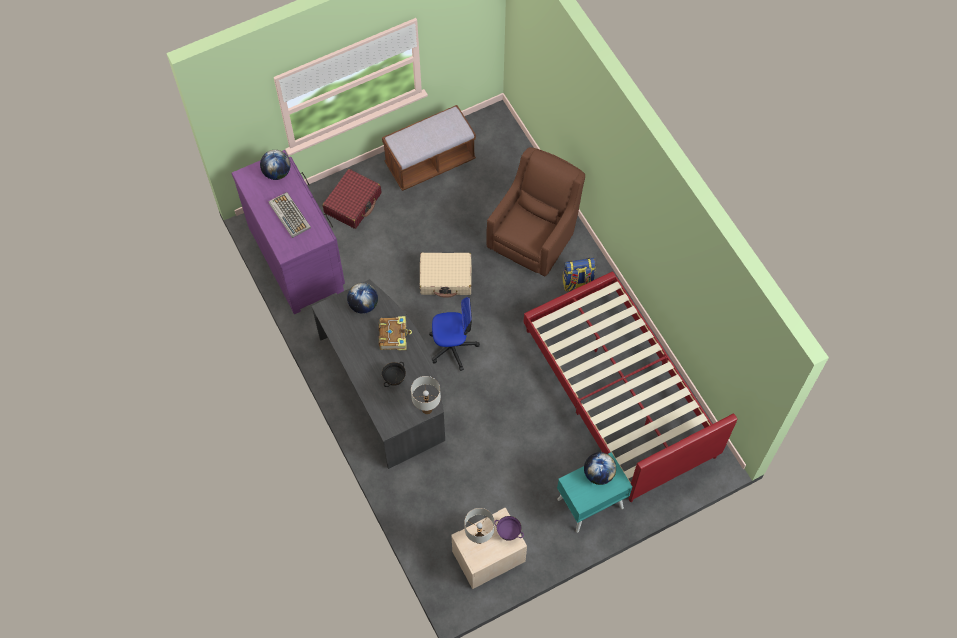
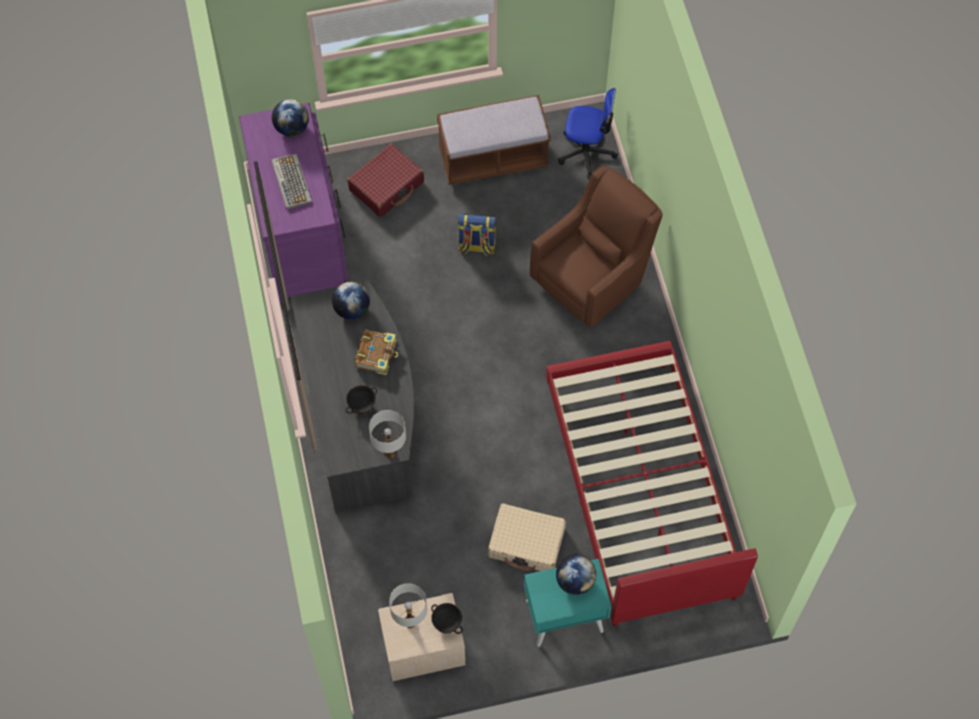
camera: 15 degrees right, 0 degrees up
(446, 278) = (471, 302): beige suitcase -> beige suitcase (527, 543)
(452, 347) = (454, 386): office chair -> office chair (586, 152)
(508, 532) = (447, 623): purple bowl -> black bowl
(577, 283) = (628, 346): backpack -> backpack (476, 246)

